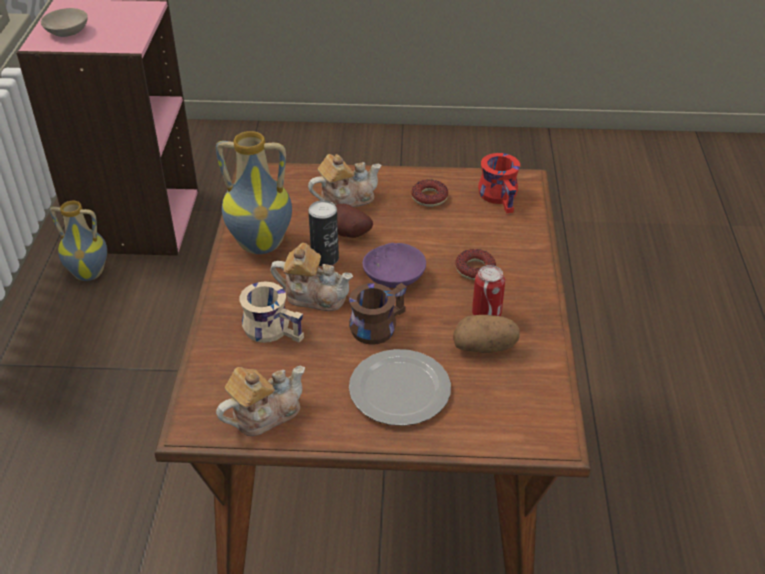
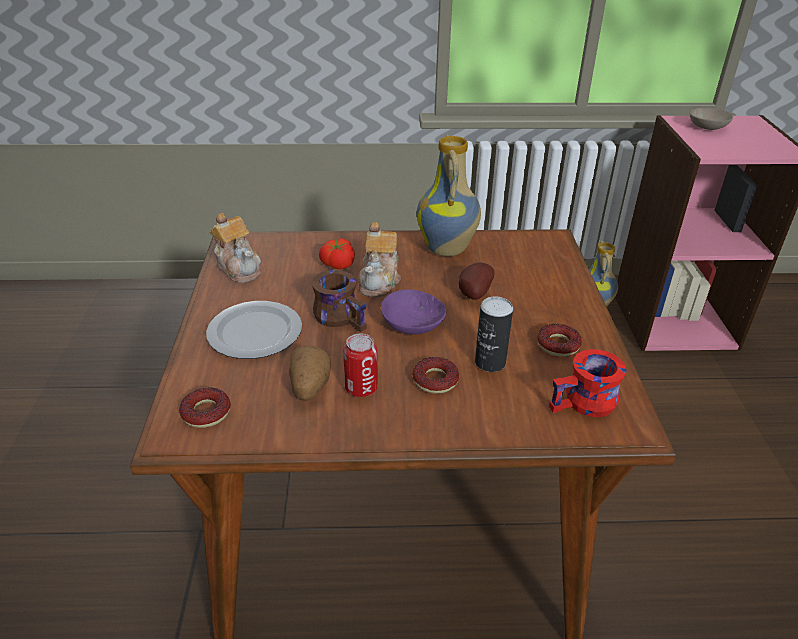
camera: 85 degrees right, 5 degrees down
(274, 327) = (337, 264): beige mug -> tomato
(325, 258) = (433, 283): can -> can (490, 362)
(345, 199) = (532, 289): teapot -> none
(523, 417) = (206, 412): none -> donut

